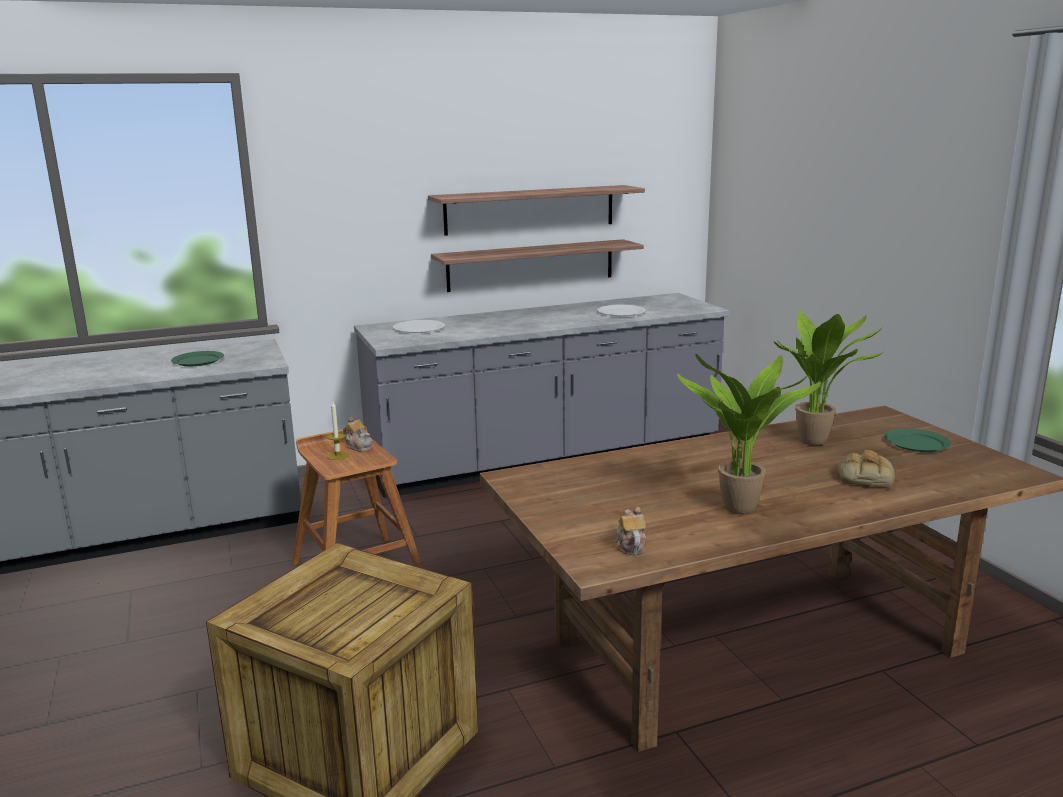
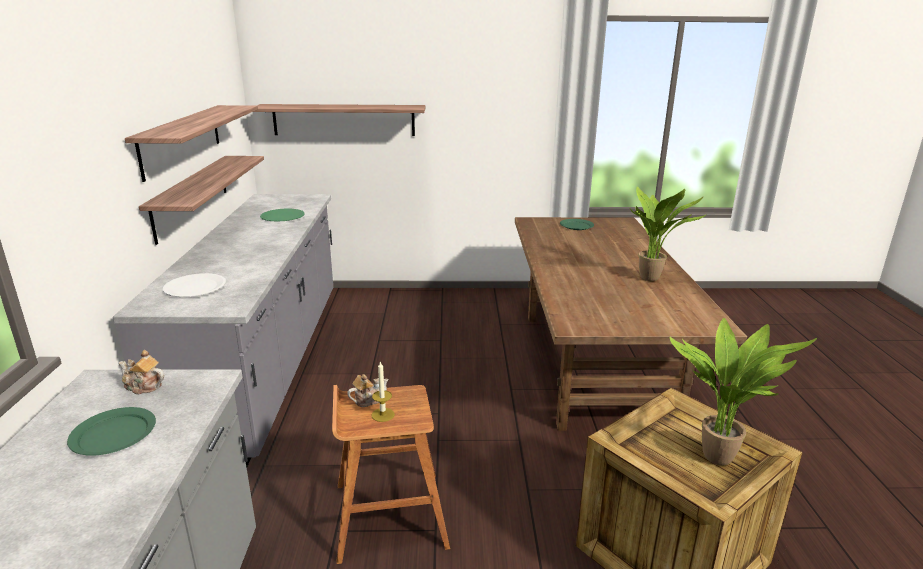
camera: 70 degrees left, 5 degrees up
(621, 312) = (282, 216): white plate -> green plate
(630, 546) = (694, 313): teapot -> teapot (143, 386)
(777, 220) = (344, 120): none -> shelf
(817, 442) = (562, 242): potted plant -> potted plant (719, 456)
(864, 476) = (616, 245): bread -> none

